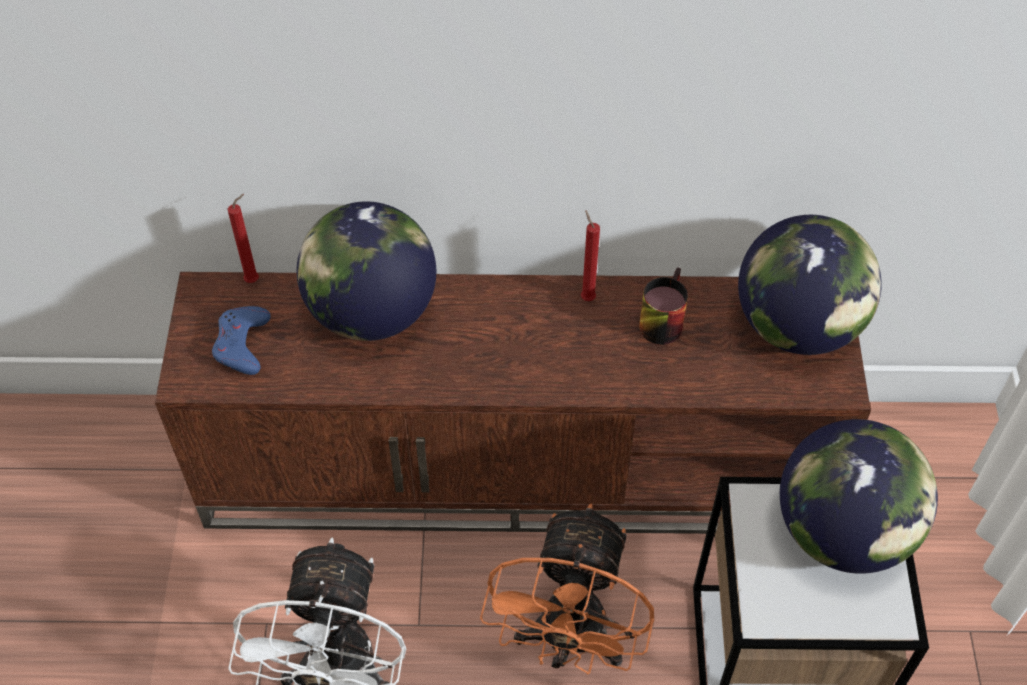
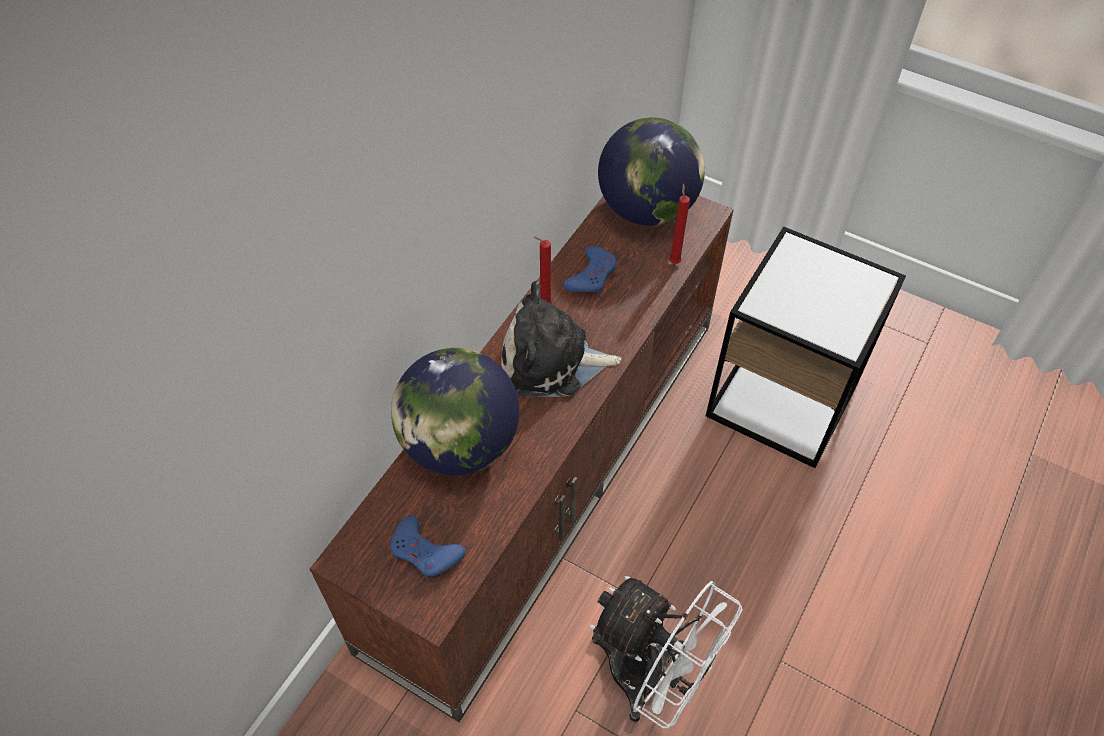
camera: 60 degrees left, 0 degrees up
(254, 280) = (363, 514): red candle -> red candle (674, 261)
(520, 338) = (551, 361): none -> plush toy
(569, 643) = (706, 509): orange fan -> none
(659, 319) = (591, 275): mug -> blue game controller
(843, 532) = (807, 272): globe -> none

